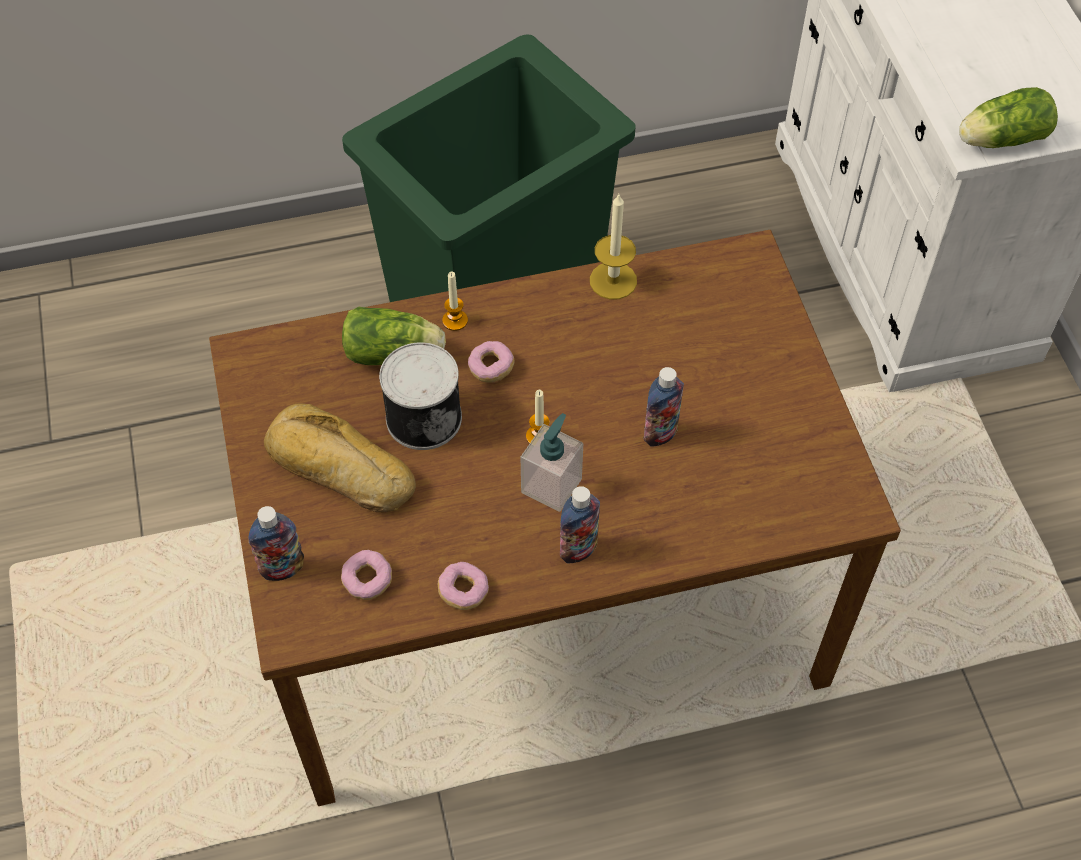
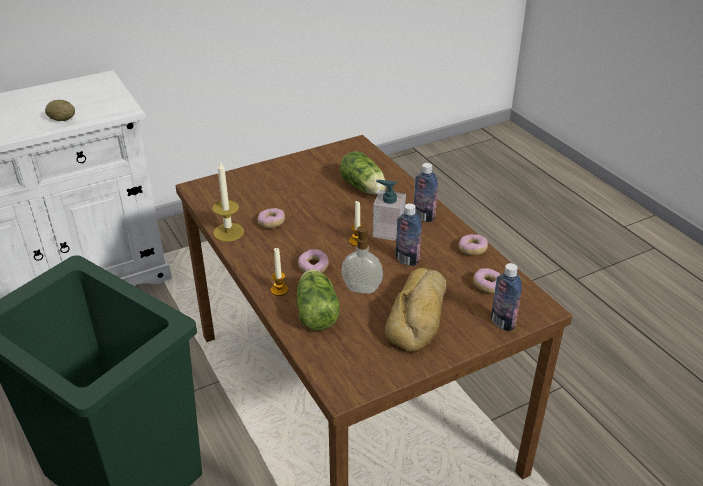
camera: 105 degrees left, 20 degrees down
(423, 416) = (362, 288): can -> soap dispenser
(622, 335) = (271, 223): none -> donut
(660, 433) = (337, 201): bottle -> bottle (407, 260)
(945, 70) = (62, 119): none -> potato
(999, 139) = (119, 103): lettuce -> lettuce (364, 188)

